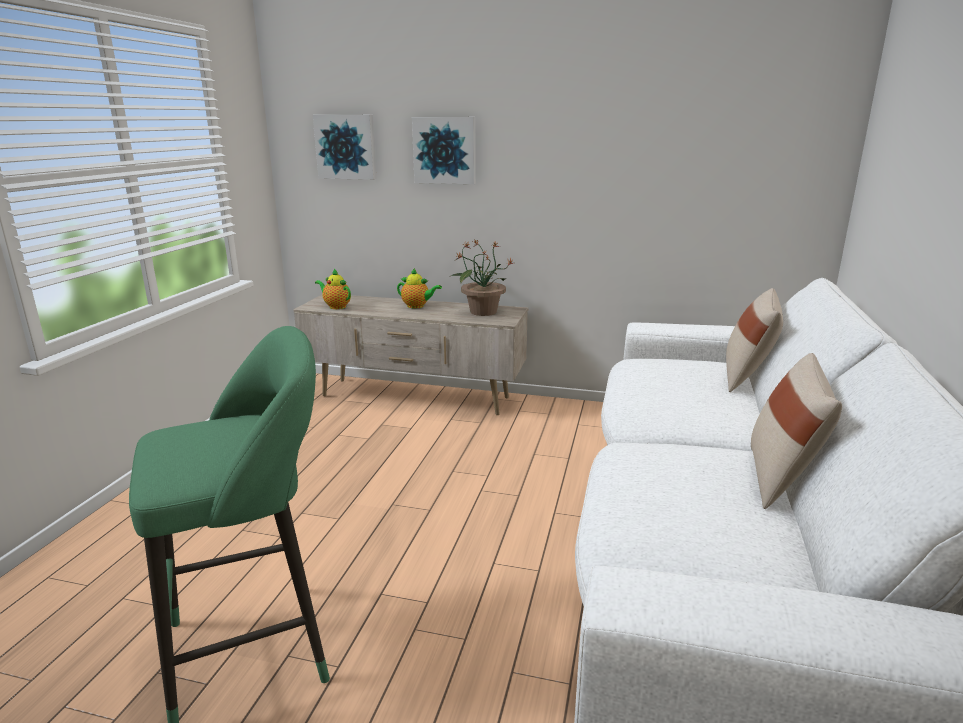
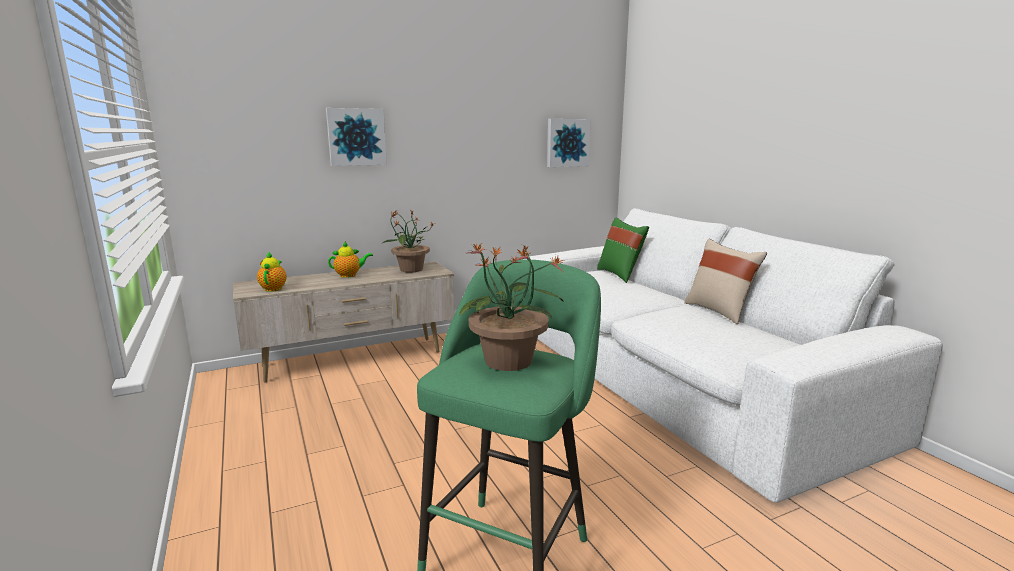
camera: 40 degrees left, 5 degrees down
(216, 442) = (509, 362): none -> potted plant
(336, 306) = (274, 288): teapot -> teapot turned 90 degrees clockwise
(346, 147) = (254, 135): picture -> picture (567, 143)
(747, 378) = (620, 275): beige pillow -> green pillow

